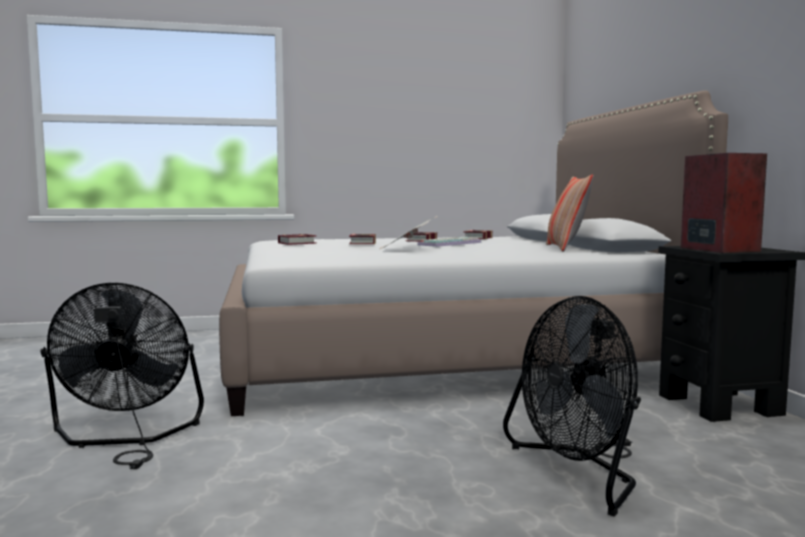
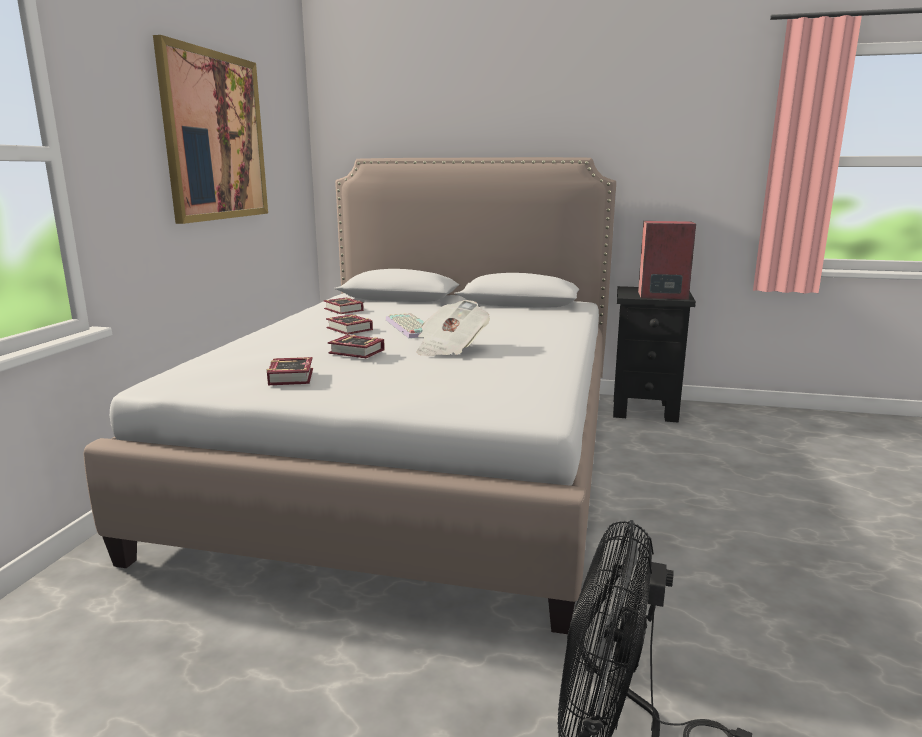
camera: 65 degrees left, 10 degrees up
(422, 111) = (215, 137): none -> picture
(566, 248) = (503, 309): pillow -> none
(581, 470) = (766, 487): black fan -> none

